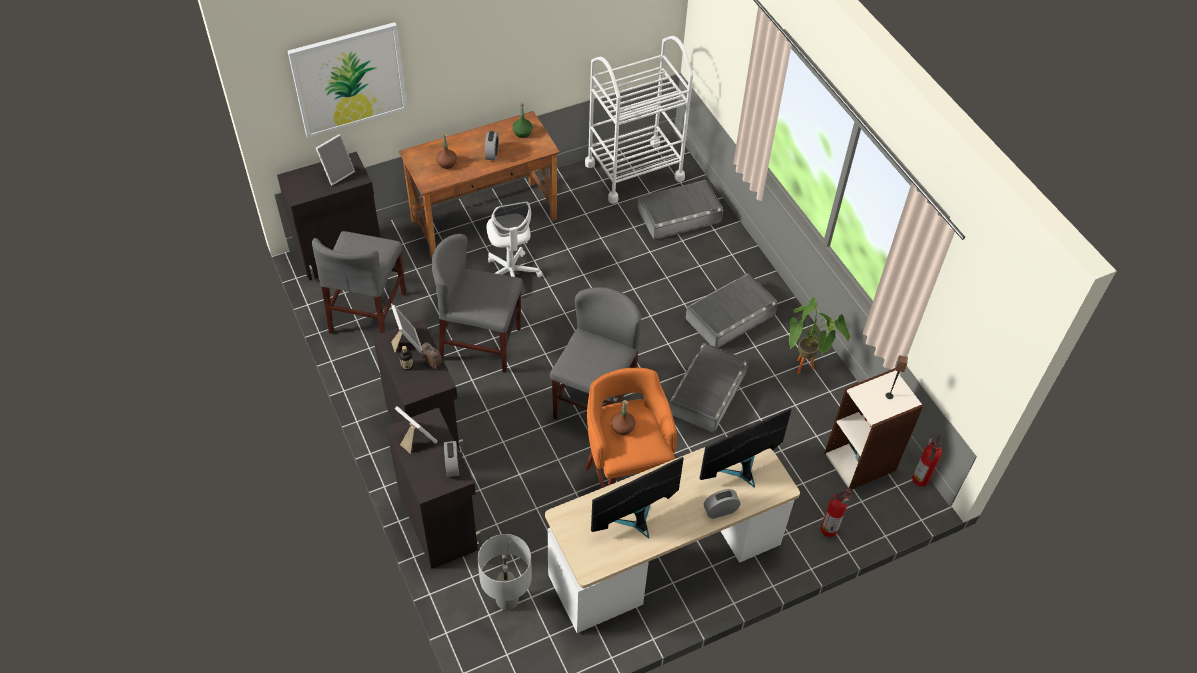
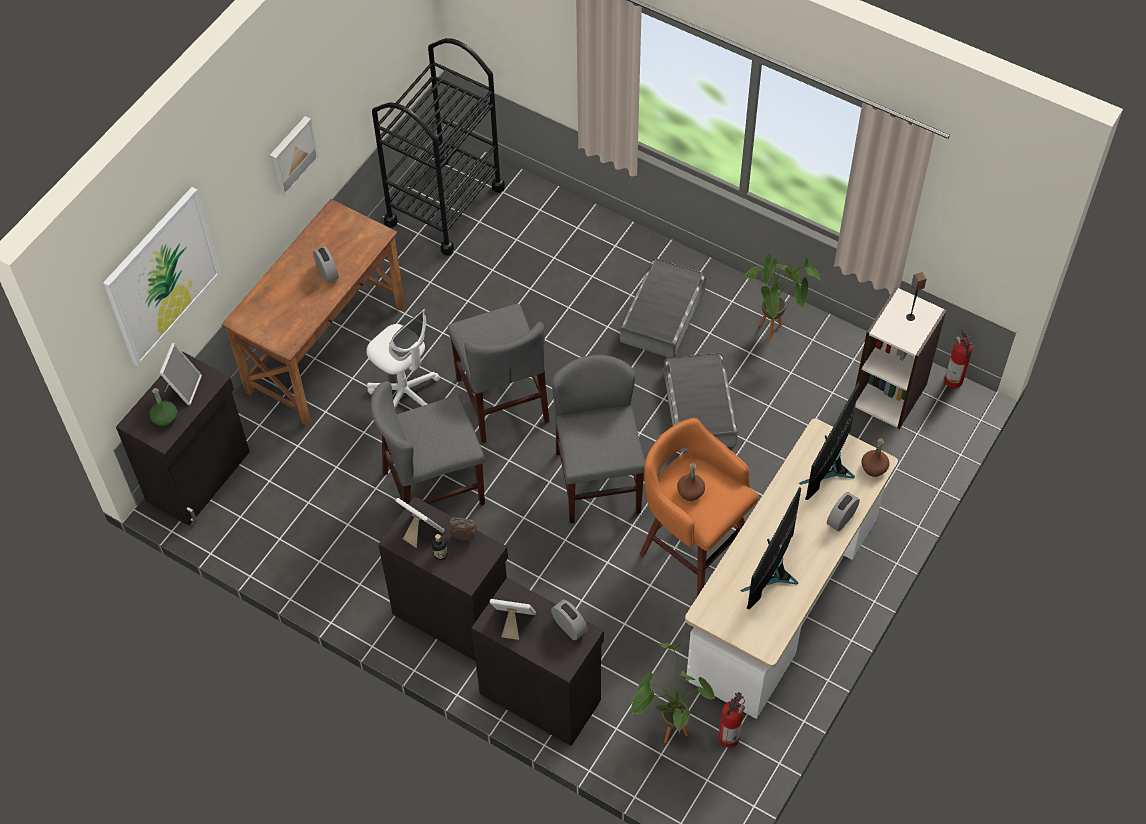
camera: 30 degrees left, 5 degrees up
(368, 312) = (286, 523): grey chair -> grey chair (502, 400)
(447, 163) = (287, 310): brown bottle -> brown bottle (874, 468)
(504, 53) = (291, 154): none -> picture
(507, 600) = (667, 730): grey table lamp -> potted plant
(522, 132) = (340, 231): green bottle -> green bottle (165, 418)
(634, 171) = (444, 205): white cart -> black cart
(679, 215) = (530, 231): grey storage box -> none
(830, 529) = (908, 477): fire extinguisher -> fire extinguisher (729, 736)

